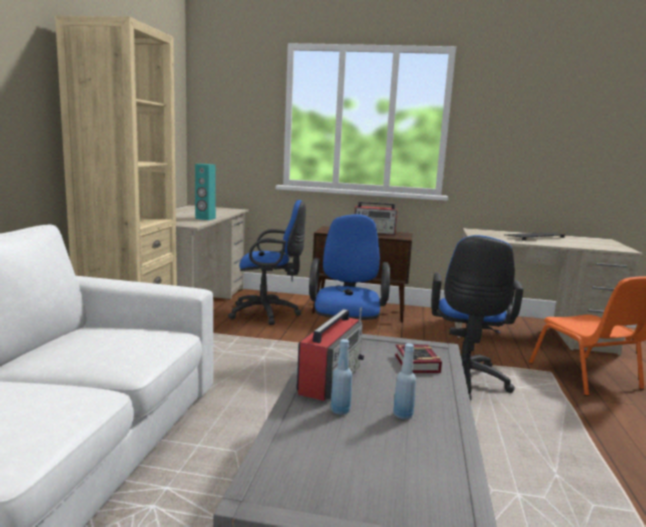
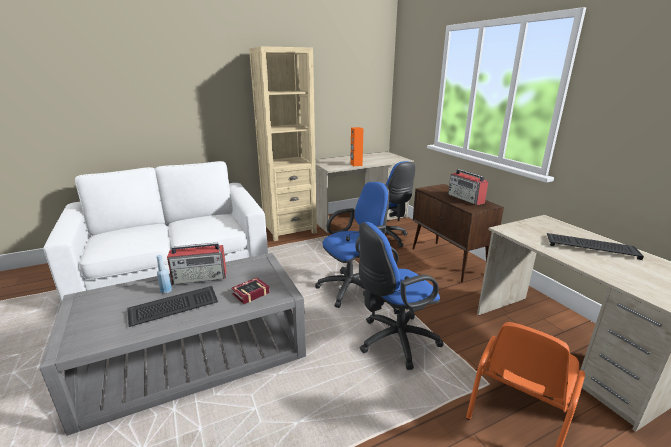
camera: 55 degrees right, 10 degrees up
(205, 218) = (356, 165): turquoise speaker -> orange speaker
(402, 415) = (173, 308): blue bottle -> keyboard

